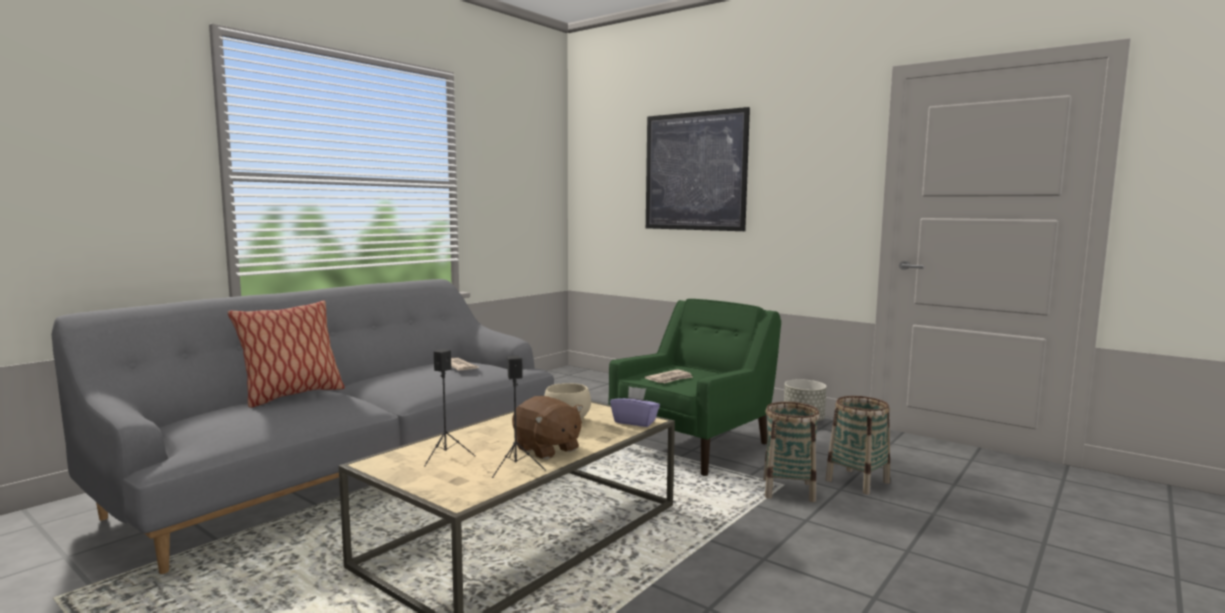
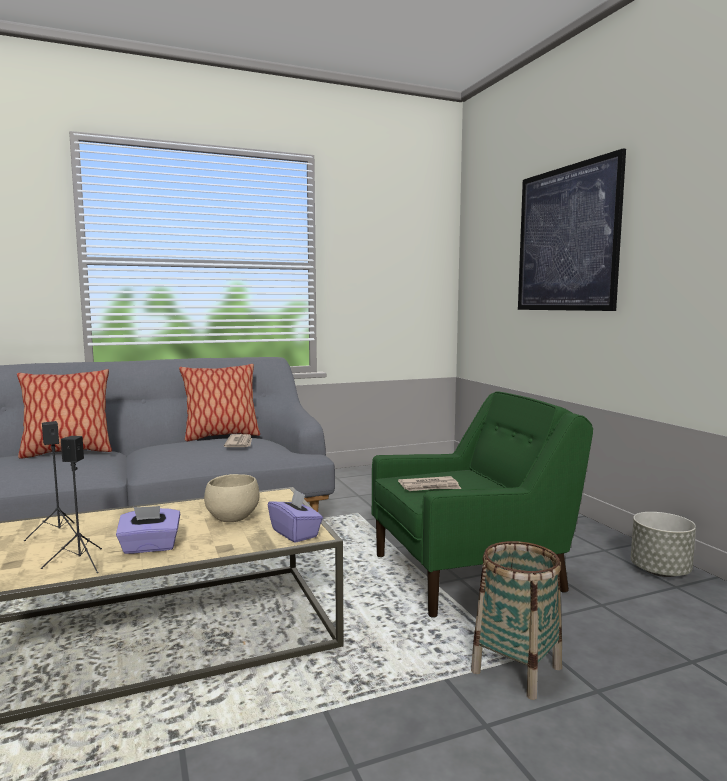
camera: 30 degrees right, 0 degrees up
(418, 363) = (221, 436): none -> pillow
(547, 449) = (150, 547): brown plush toy -> purple tissue box
(857, 481) = (640, 686): basket -> none

